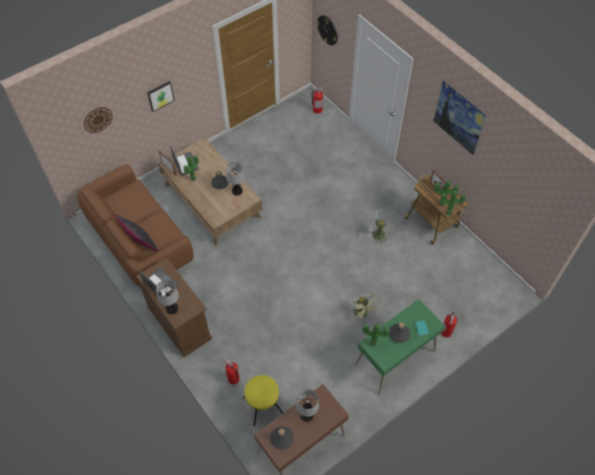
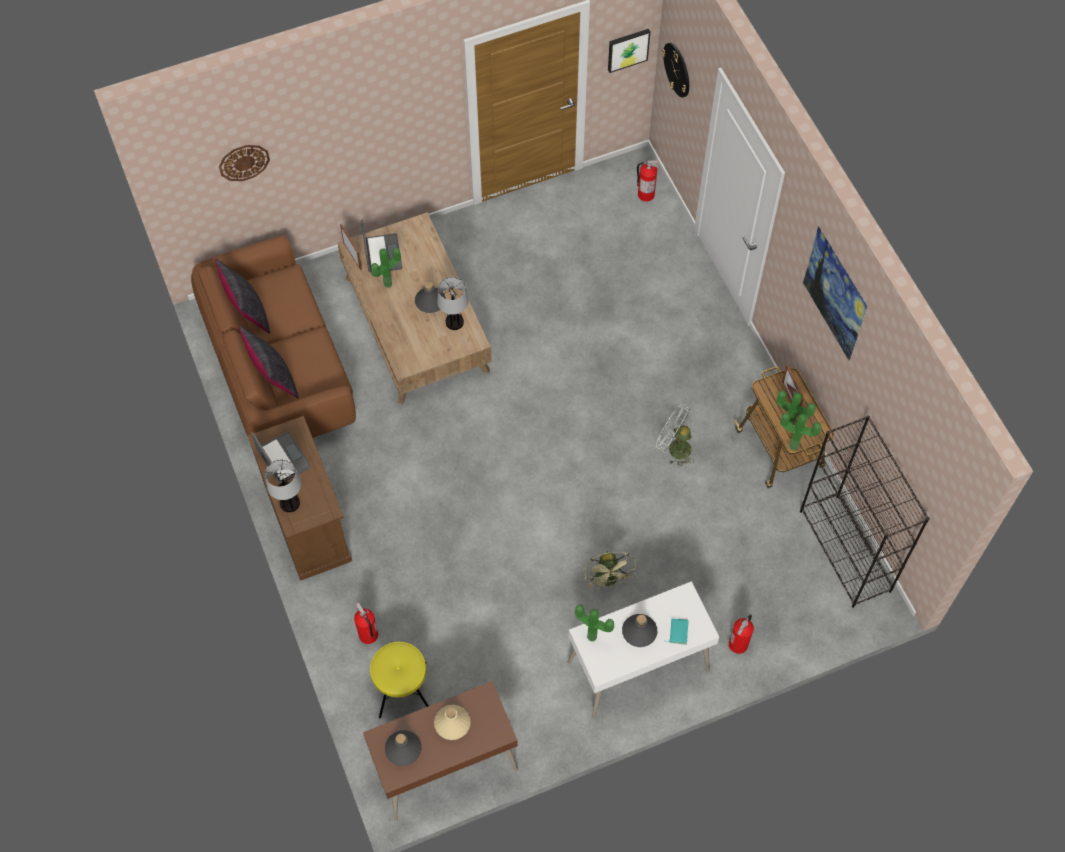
camera: 15 degrees right, 5 degrees up
(115, 210) = (247, 312): none -> black pillow
(160, 95) = (358, 136): picture -> picture (628, 49)
(307, 415) = (452, 723): table lamp -> beige bottle
(395, 358) = (638, 667): green desk -> white desk
(486, 268) = (845, 551): none -> black bookcase

